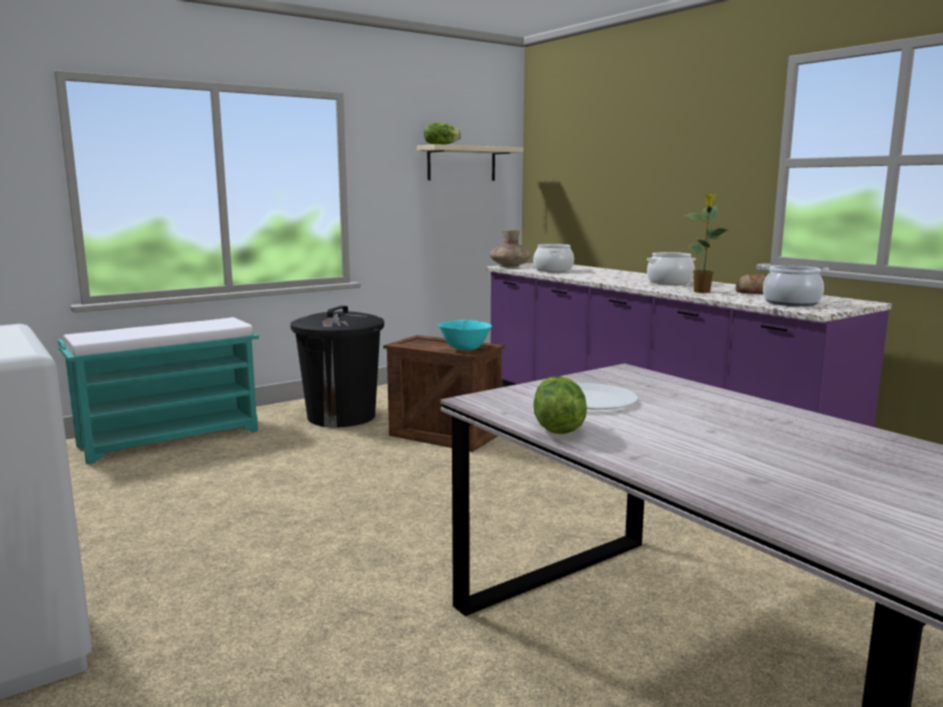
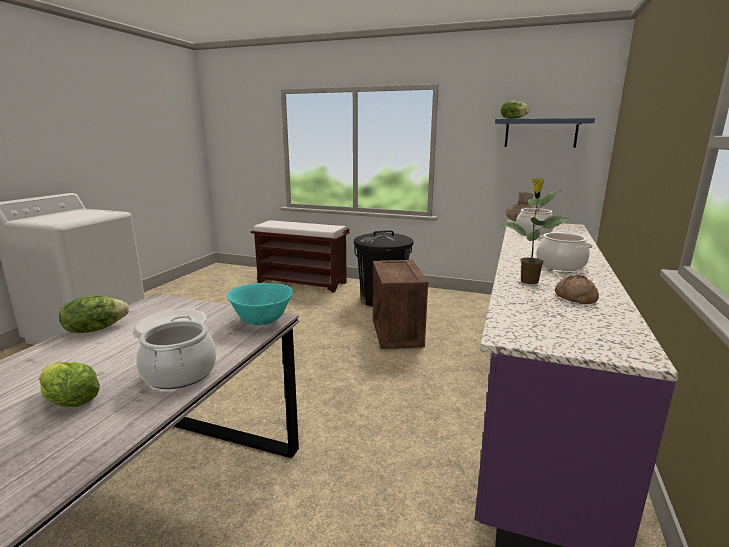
camera: 55 degrees right, 5 degrees up
(171, 438) = (303, 282): turquoise bench -> brown bench
(461, 163) = (540, 133): beige shelf -> blue shelf
(465, 349) = (396, 277): turquoise bowl -> turquoise bowl (262, 321)
(770, 442) = (69, 399): none -> lettuce
(791, 303) = (539, 320): cooking pot -> cooking pot (180, 373)

